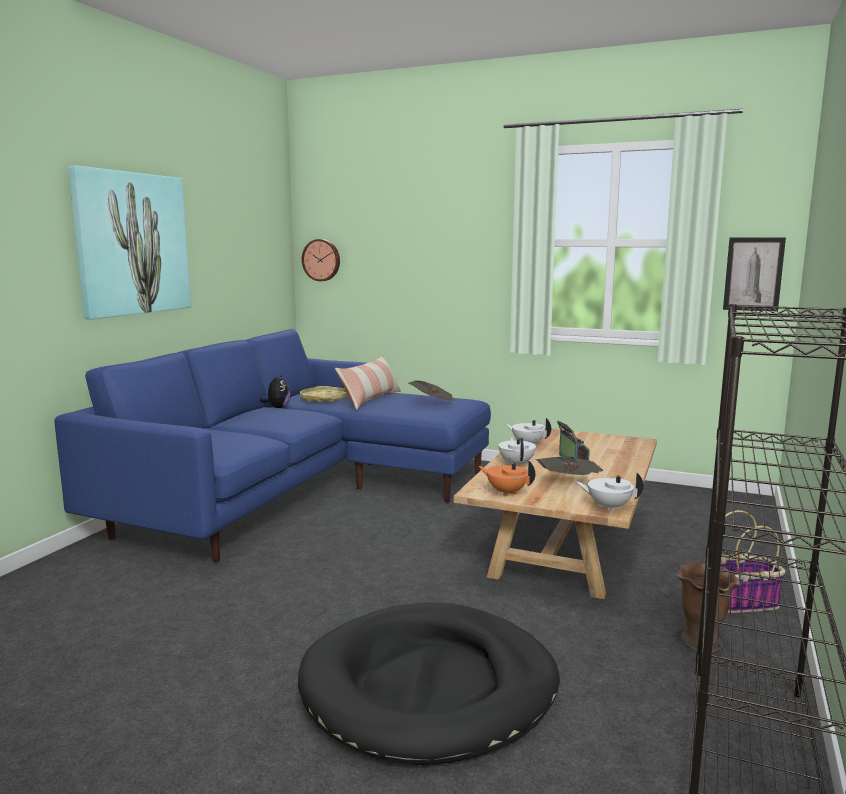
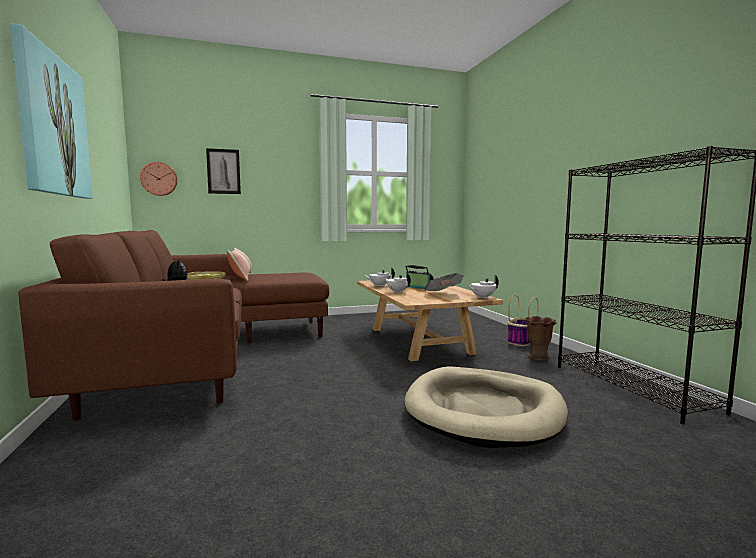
camera: 40 degrees left, 5 degrees down
(296, 493) = (204, 354): blue sofa -> brown sofa
(429, 687) = (483, 410): black dog bed -> beige dog bed
(434, 404) = (291, 274): newspaper -> none
(506, 492) = (426, 300): orange teapot -> none
(753, 274) = (443, 192): picture -> picture (223, 171)

